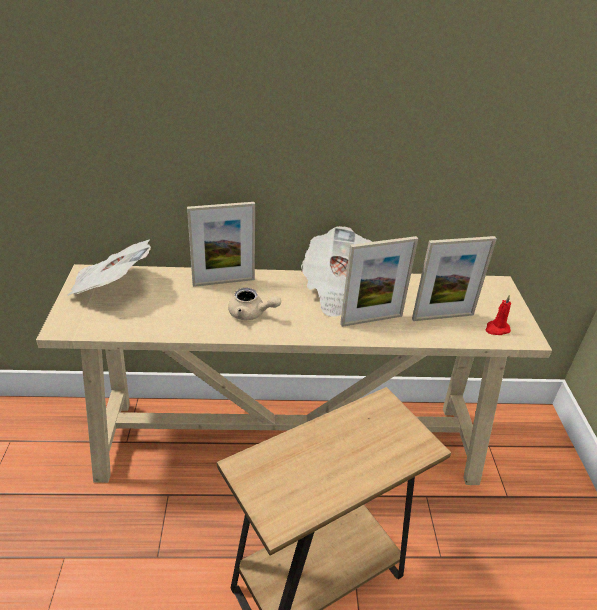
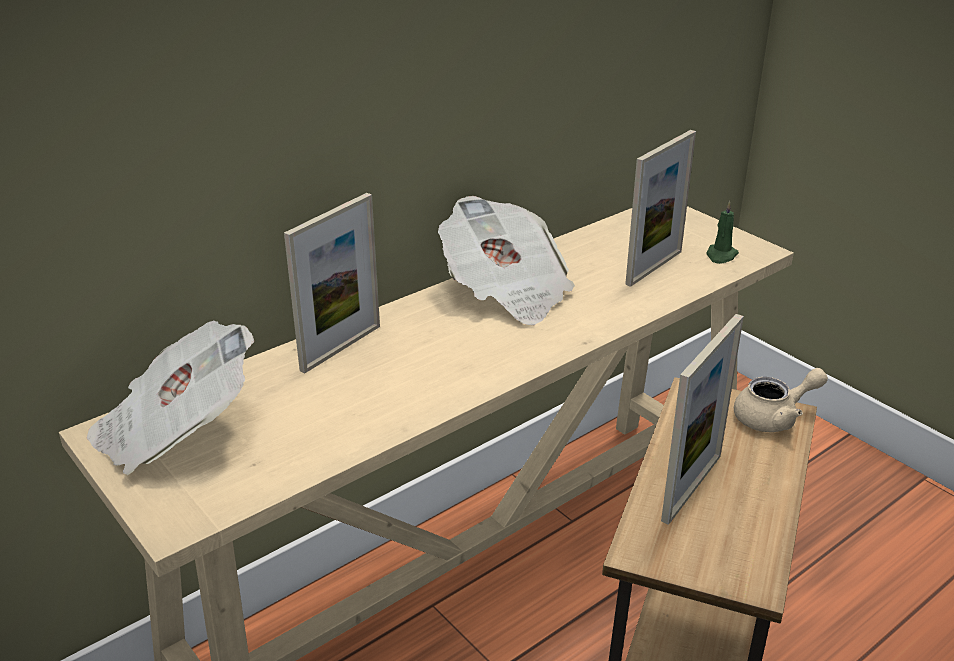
camera: 35 degrees left, 5 degrees down
(251, 314) = (434, 368): beige teapot -> beige teapot (774, 417)
(371, 320) = (585, 306): picture frame -> picture frame (692, 487)
(496, 329) = (721, 255): red candle -> green candle

